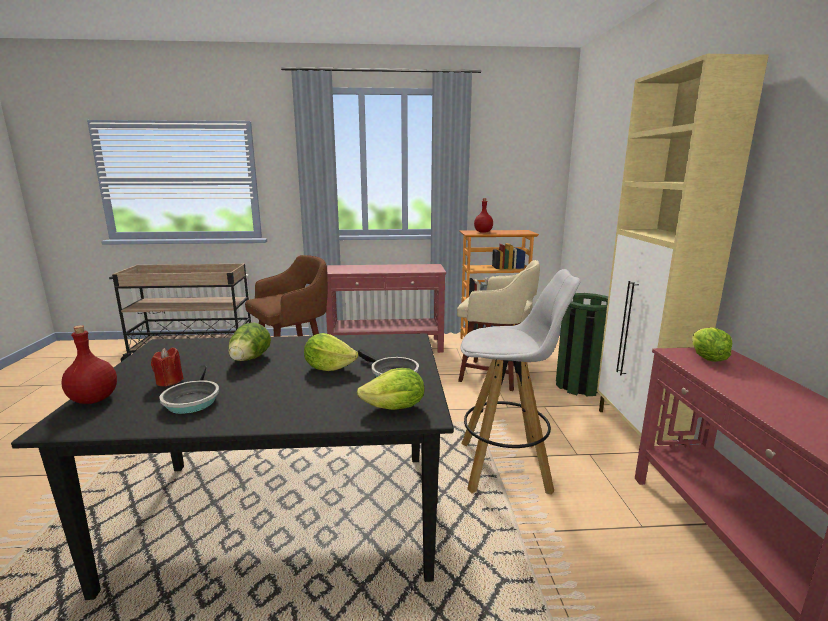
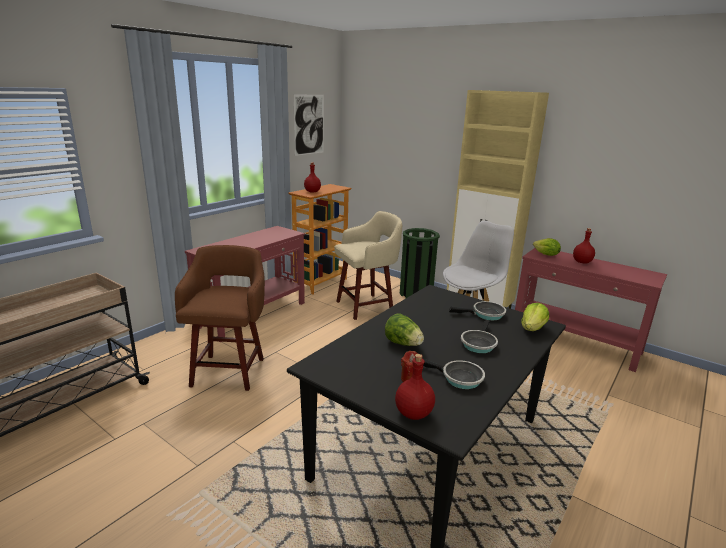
camera: 50 degrees left, 5 degrees up
(297, 389) = (478, 344): none -> frying pan
(329, 367) = (453, 326): lettuce -> none
(512, 160) = (309, 125): none -> picture
(760, 386) = (581, 262): none -> red bottle

